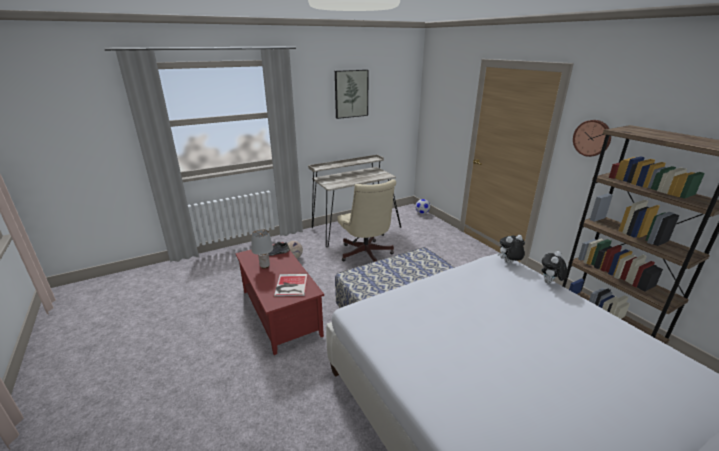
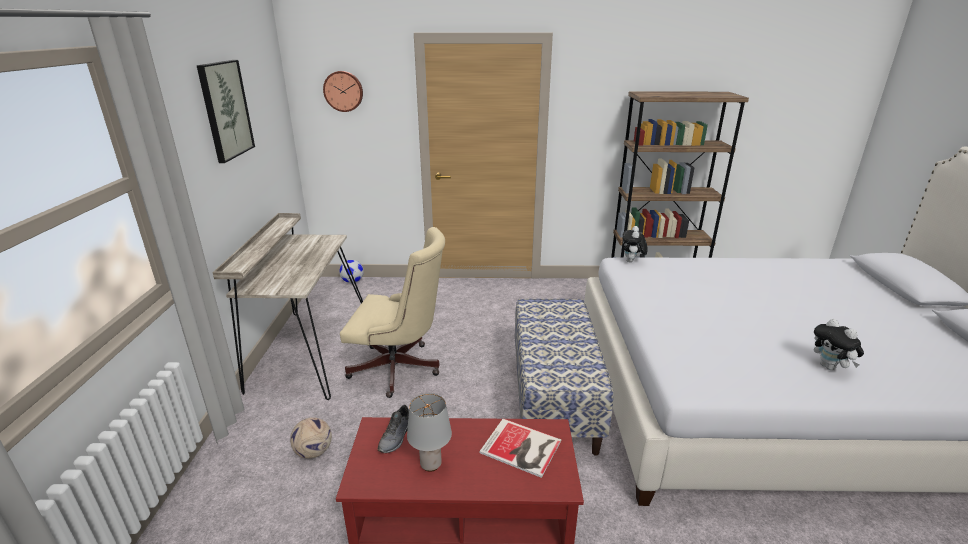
camera: 60 degrees left, 0 degrees up
(549, 283) = (679, 259): plush toy -> plush toy (830, 367)
(592, 138) = (591, 111): wall clock -> wall clock (343, 91)

